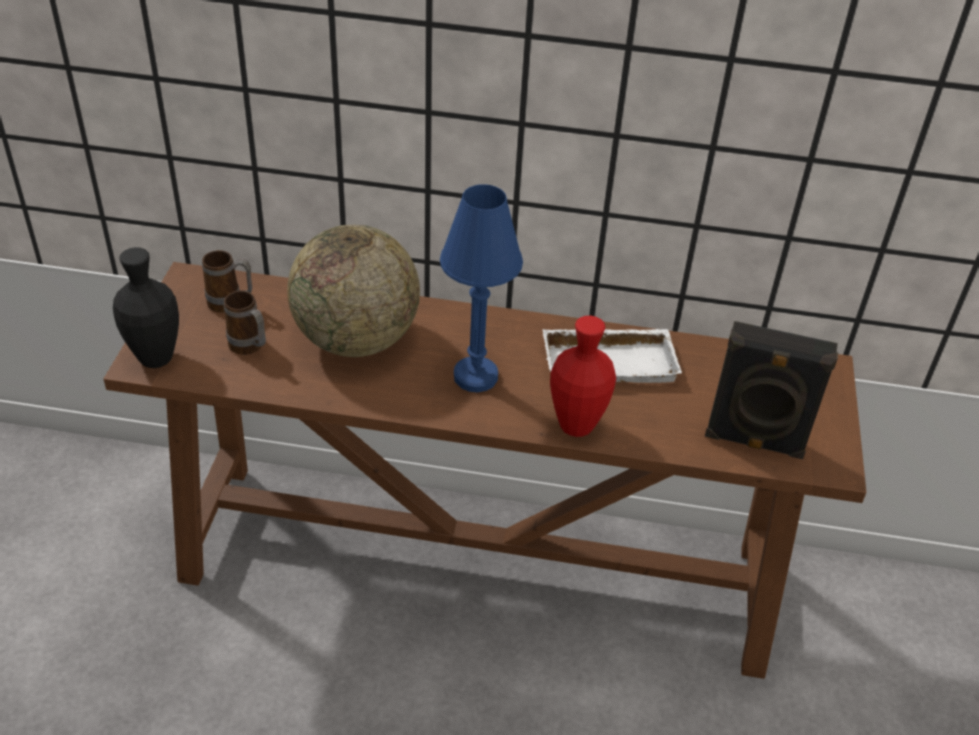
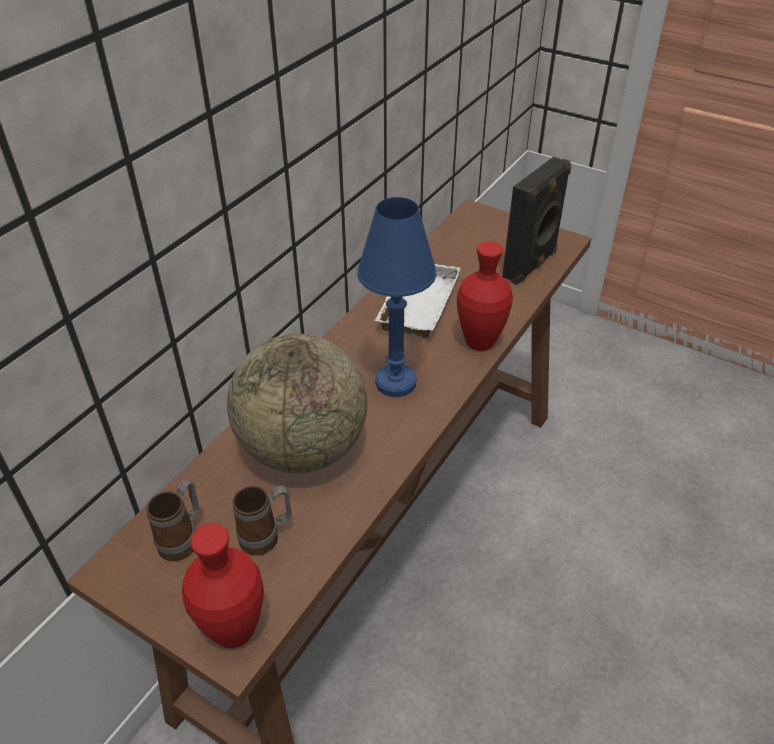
camera: 65 degrees left, 0 degrees up
(156, 358) = (234, 631): black vase -> red vase

